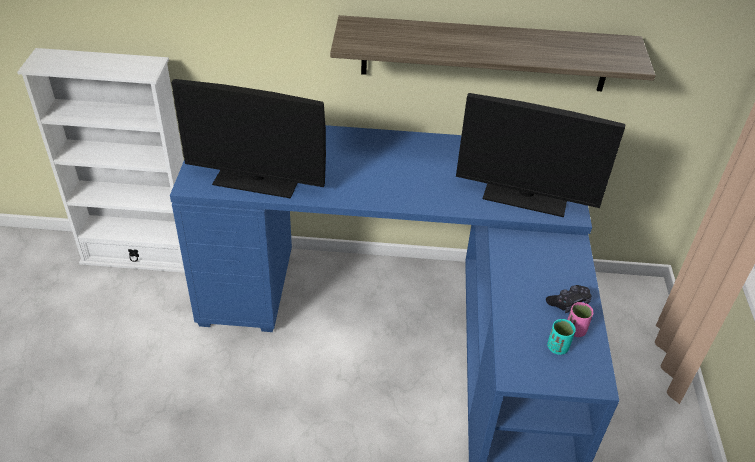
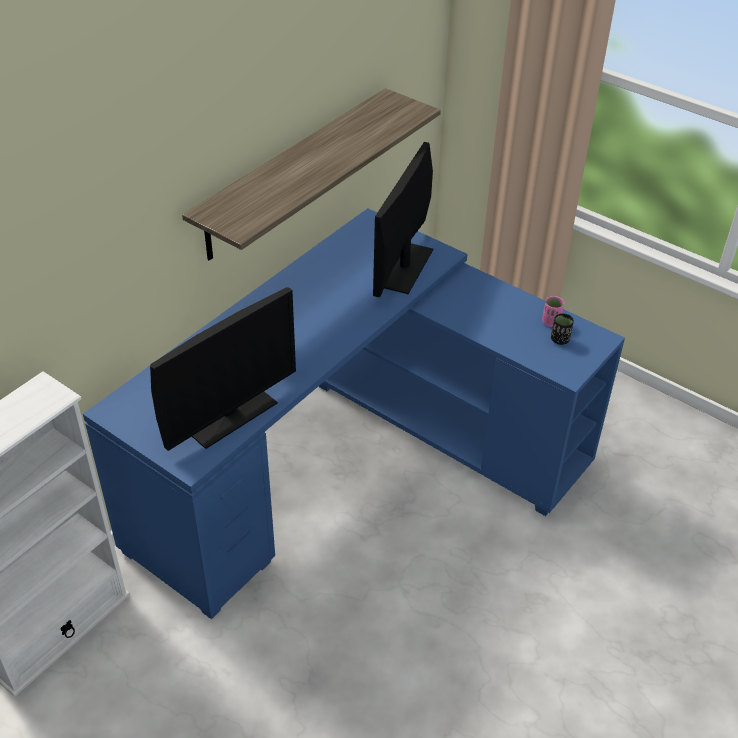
camera: 55 degrees left, 0 degrees up
(525, 196) = (404, 267): monitor -> monitor turned 150 degrees clockwise
(557, 347) = (560, 340): turquoise cup -> black cup
(568, 302) = (522, 311): black game controller -> none

